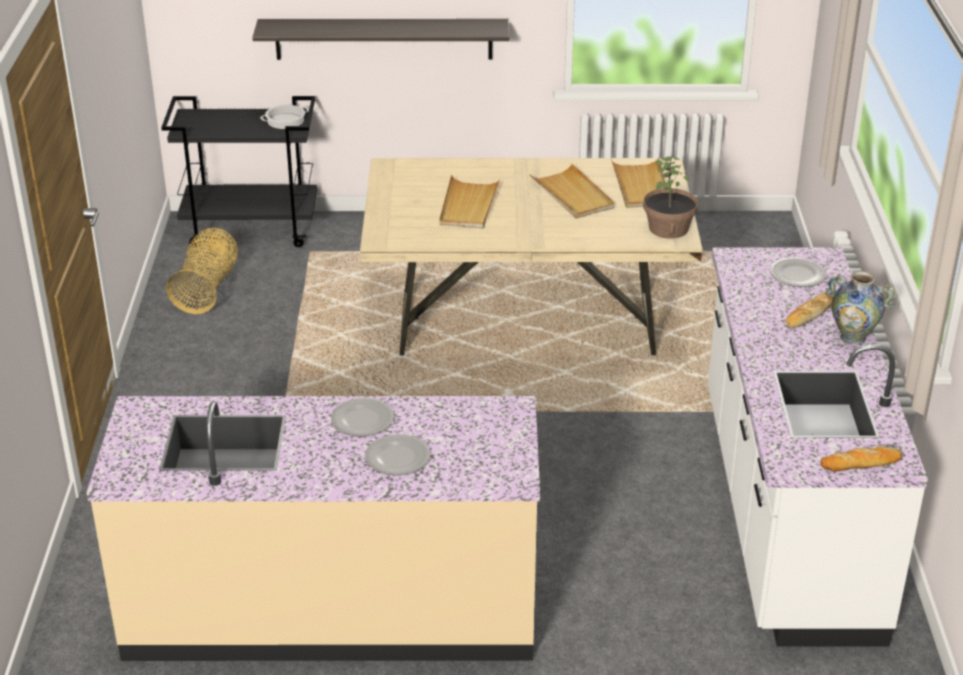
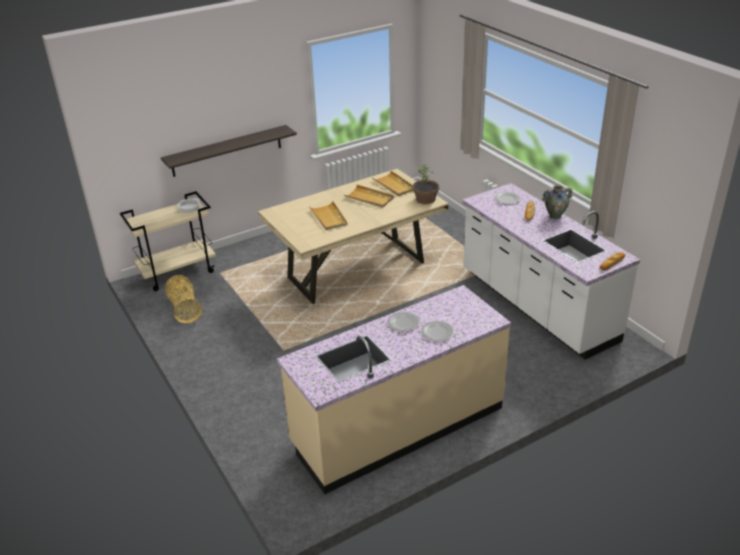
camera: 30 degrees left, 0 degrees up
(252, 229) = (178, 272): black cart -> beige cart

